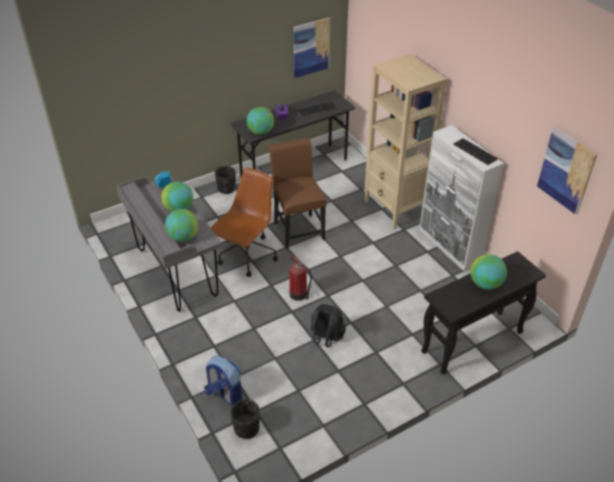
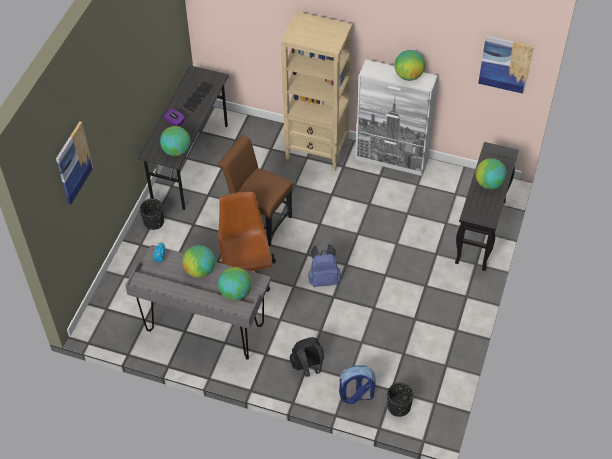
camera: 40 degrees left, 10 degrees up
(299, 295) = (324, 279): fire extinguisher -> blue backpack
(311, 47) = (169, 40): picture -> picture (73, 163)
(326, 339) = (381, 301): black backpack -> black backpack (308, 367)
(475, 151) = (408, 76): keyboard -> globe

